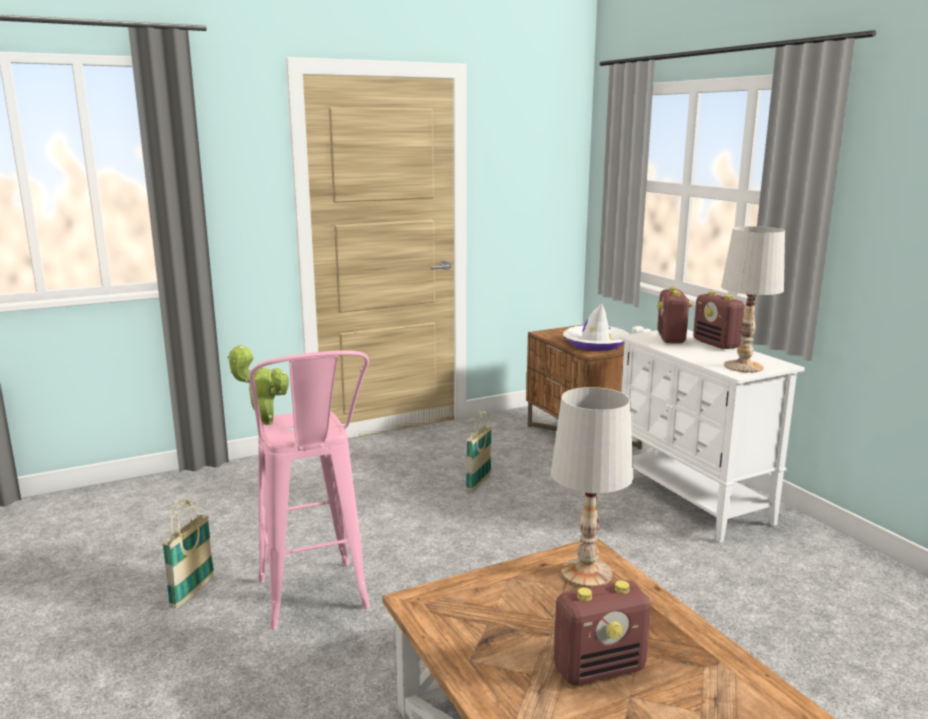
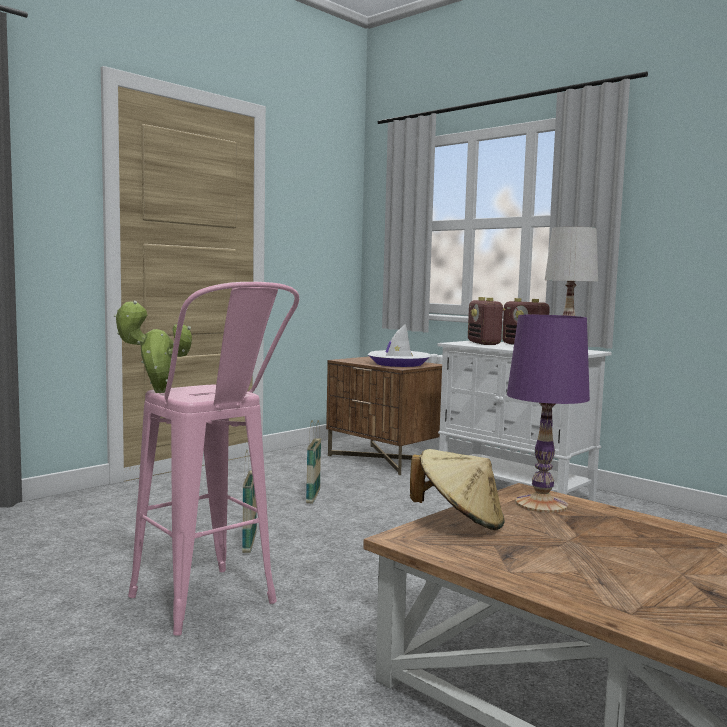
camera: 20 degrees left, 10 degrees down
(193, 592) = (49, 617): basket -> basket (249, 543)
(485, 586) = (459, 521): none -> beige hat
(587, 573) = (542, 504): white table lamp -> purple table lamp
(600, 669) = (634, 560): radio -> none

